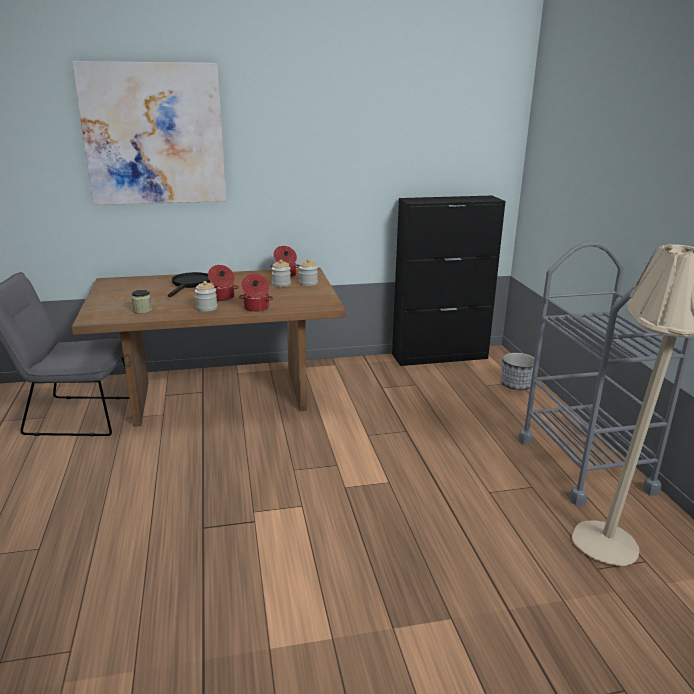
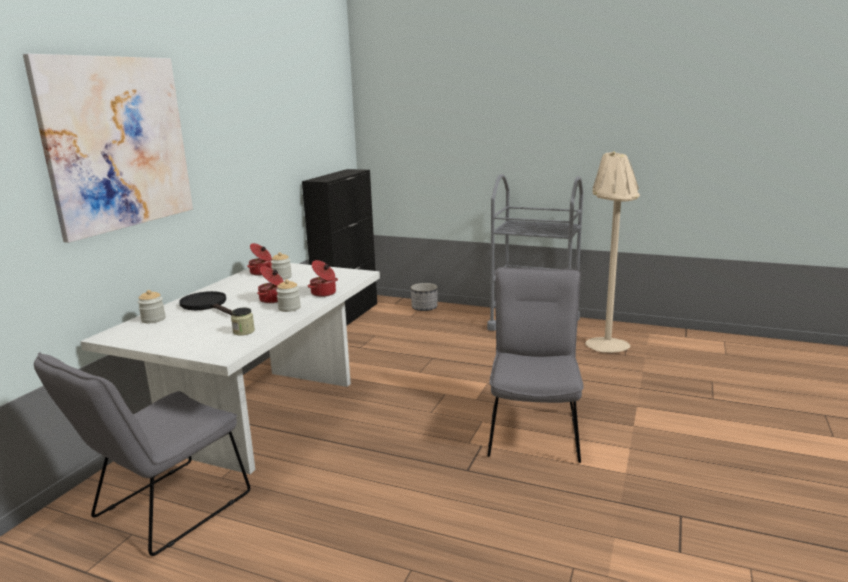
camera: 55 degrees left, 5 degrees down
(221, 396) = (264, 414): brown dining table -> white dining table
(308, 283) = (298, 270): jar -> jar (153, 319)
(314, 546) = (533, 429): none -> grey chair

